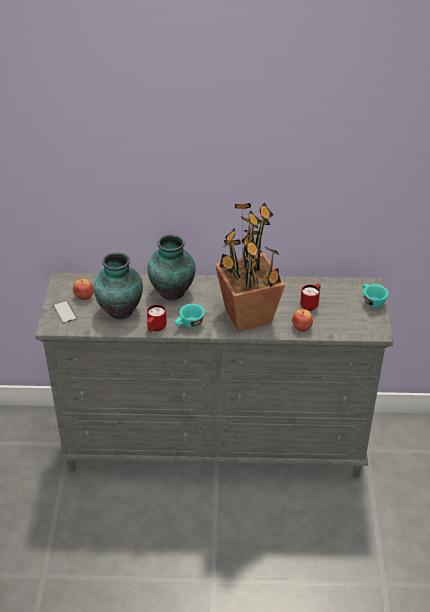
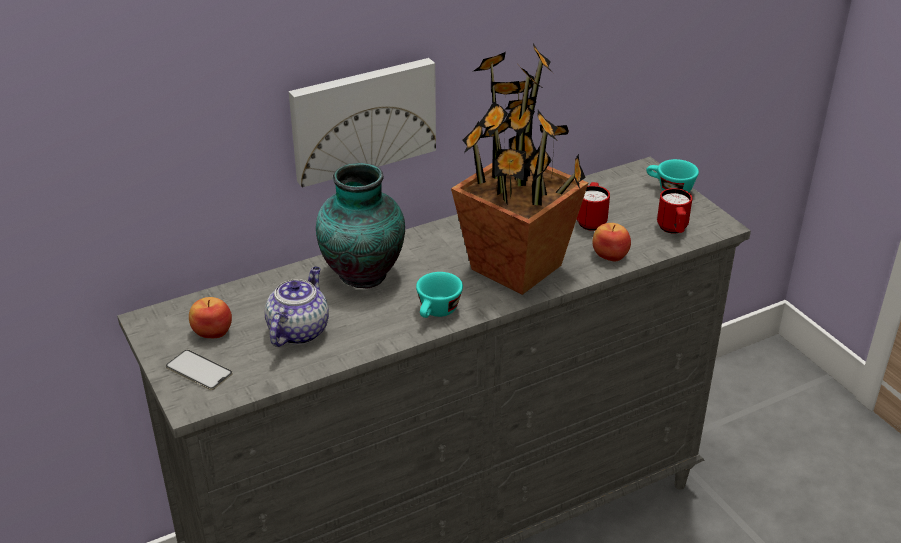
camera: 30 degrees left, 5 degrees down
(120, 309) = (298, 330): vase -> teapot
(155, 328) = (386, 338): red mug -> red mug (673, 230)
(192, 212) = (362, 119): none -> picture

